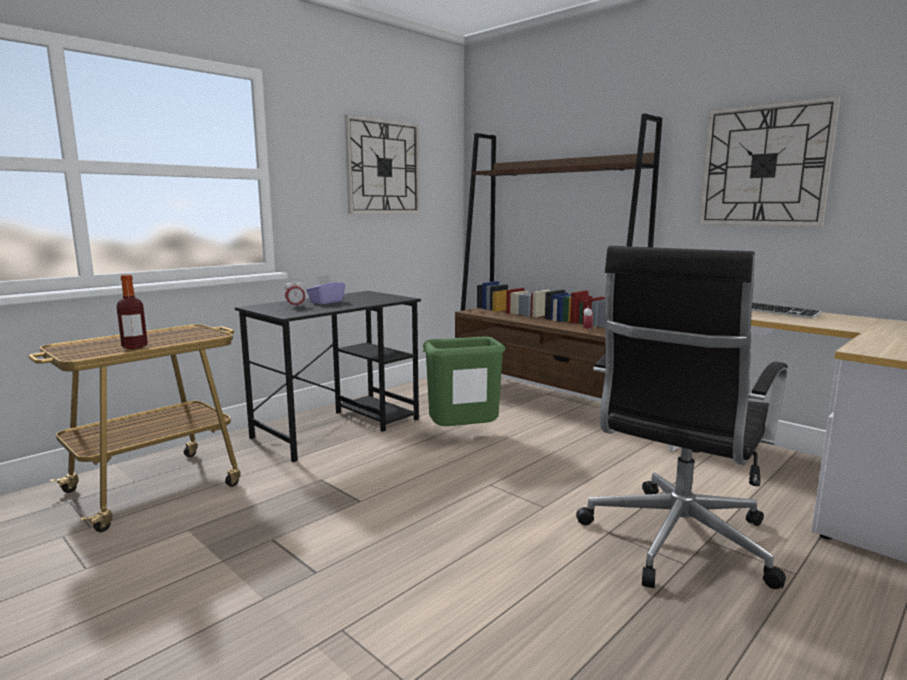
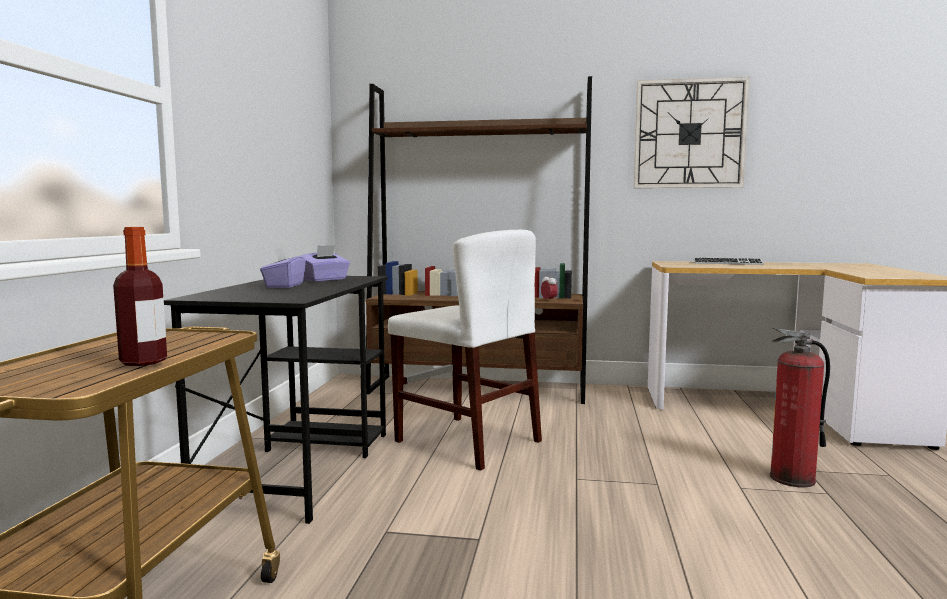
camera: 35 degrees left, 5 degrees down
(295, 306) = (262, 292): alarm clock -> none
(369, 298) = (325, 280): none -> purple tissue box
(383, 167) = (274, 113): wall clock -> none
(463, 437) = (467, 441): green trash can -> white chair
(675, 542) = (792, 479): black office chair -> fire extinguisher

